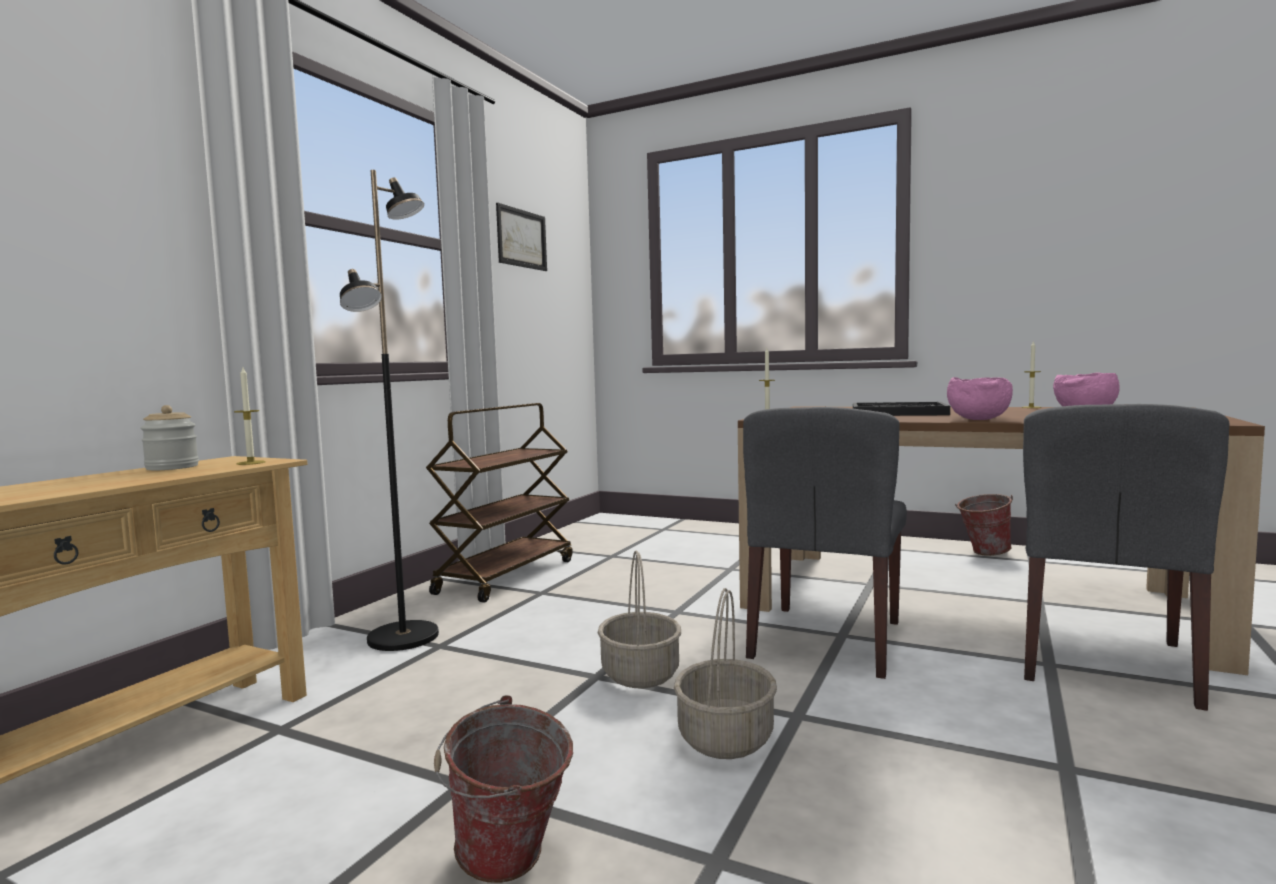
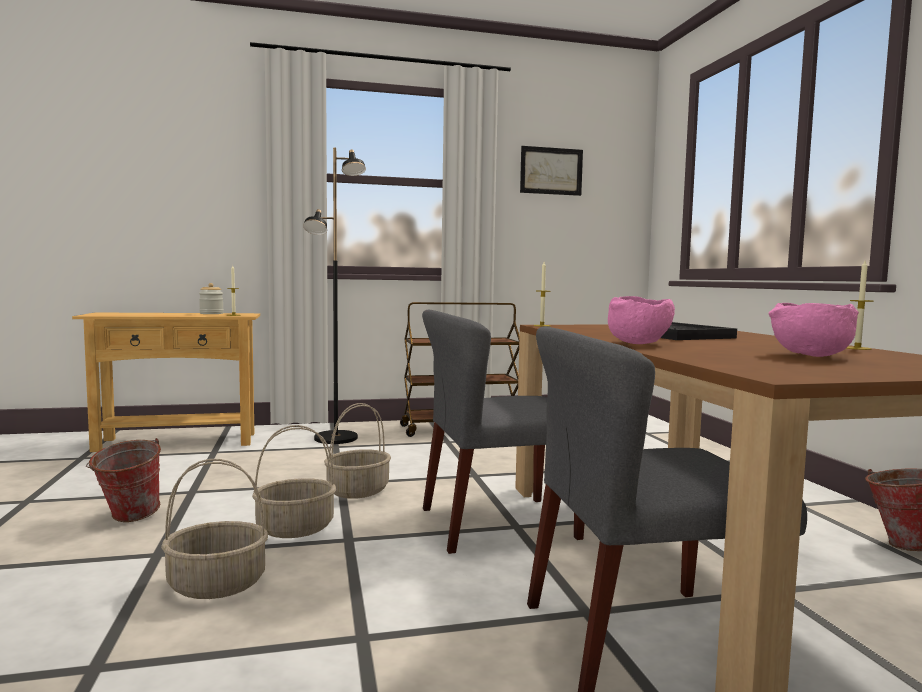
camera: 50 degrees right, 0 degrees up
(872, 827) = (218, 584): none -> basket

